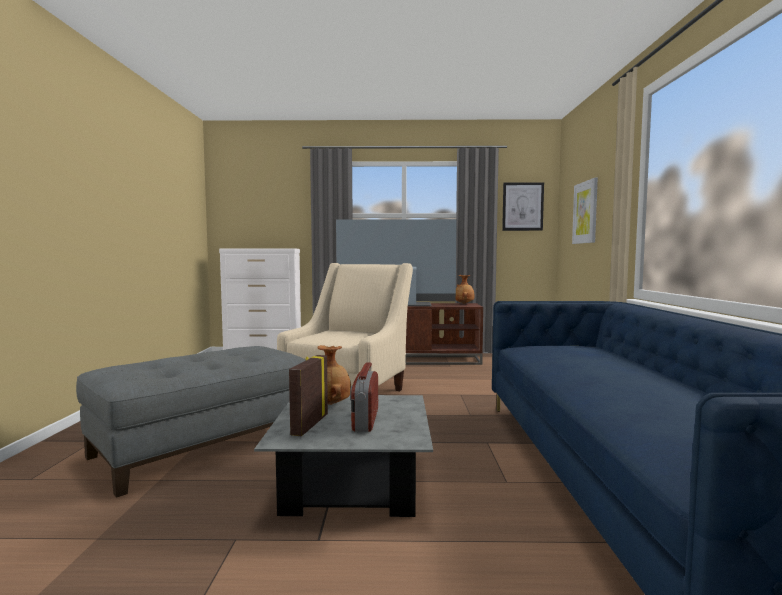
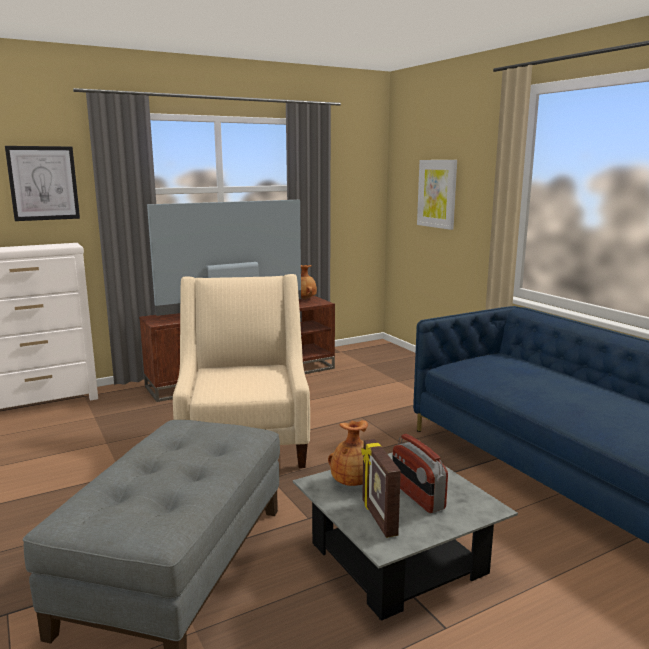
camera: 30 degrees left, 10 degrees up
(522, 206) = (353, 176): picture -> picture (43, 183)

